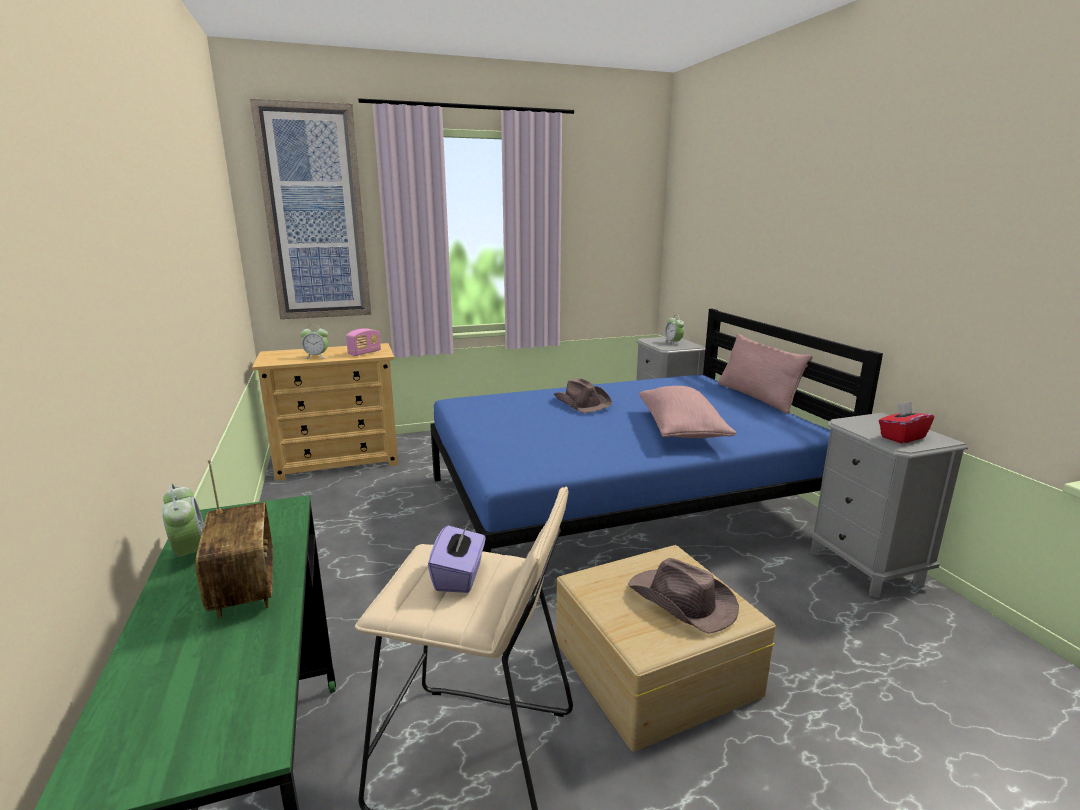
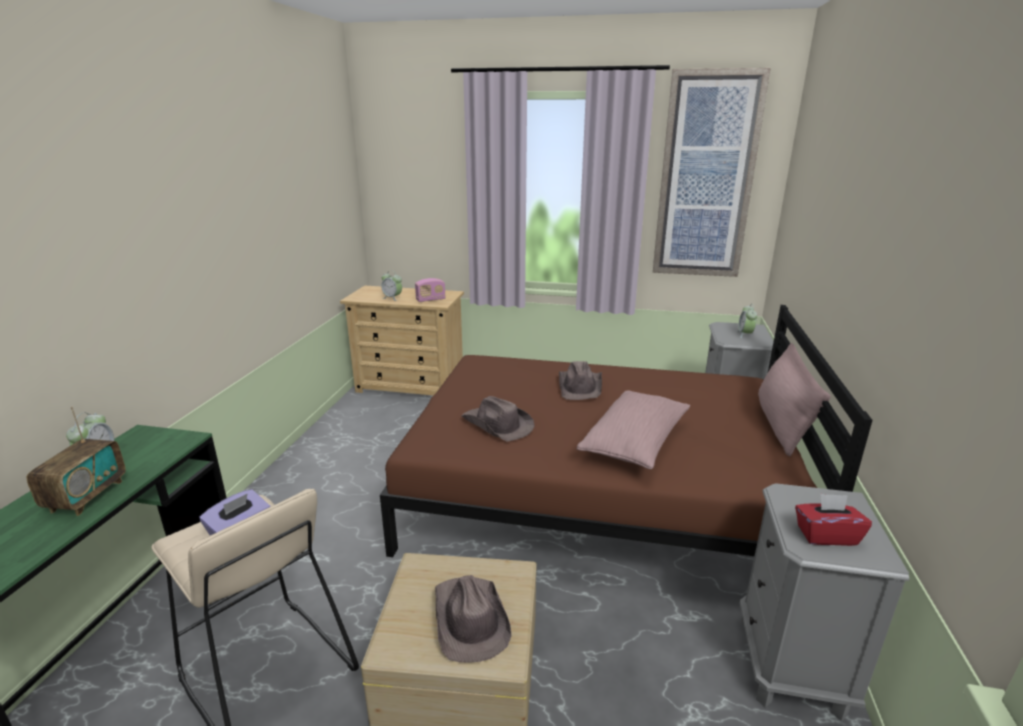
camera: 30 degrees right, 5 degrees up
(315, 214) = (417, 172): picture -> picture (706, 177)
(553, 443) = (497, 425): none -> brown hat
(621, 503) = (597, 496): blue bed -> brown bed

